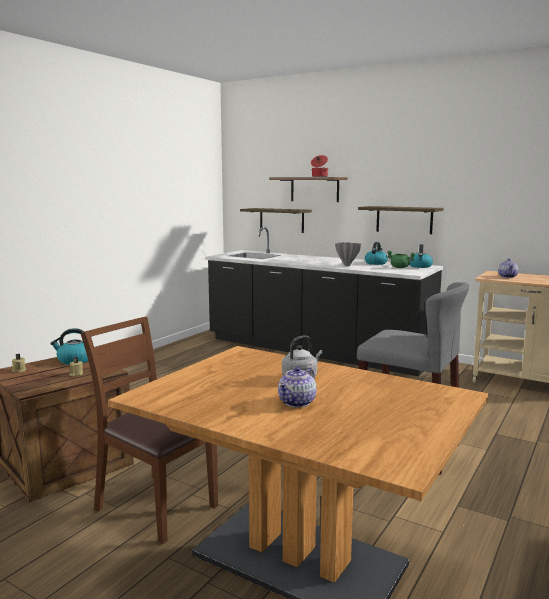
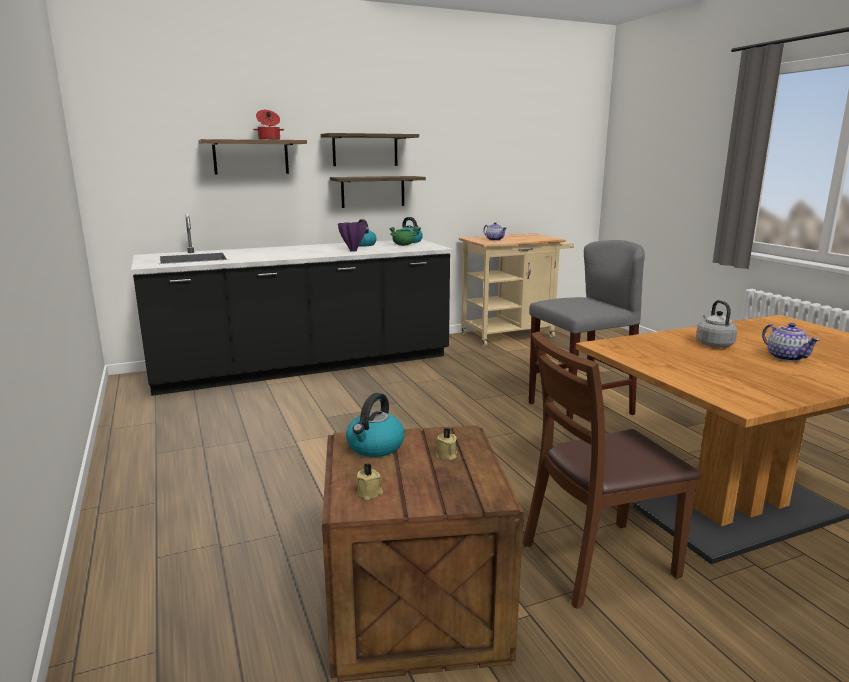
camera: 55 degrees left, 5 degrees up
(281, 220) = (200, 203): shelf -> shelf (365, 150)
(346, 265) = (352, 251): grey vase -> purple vase

